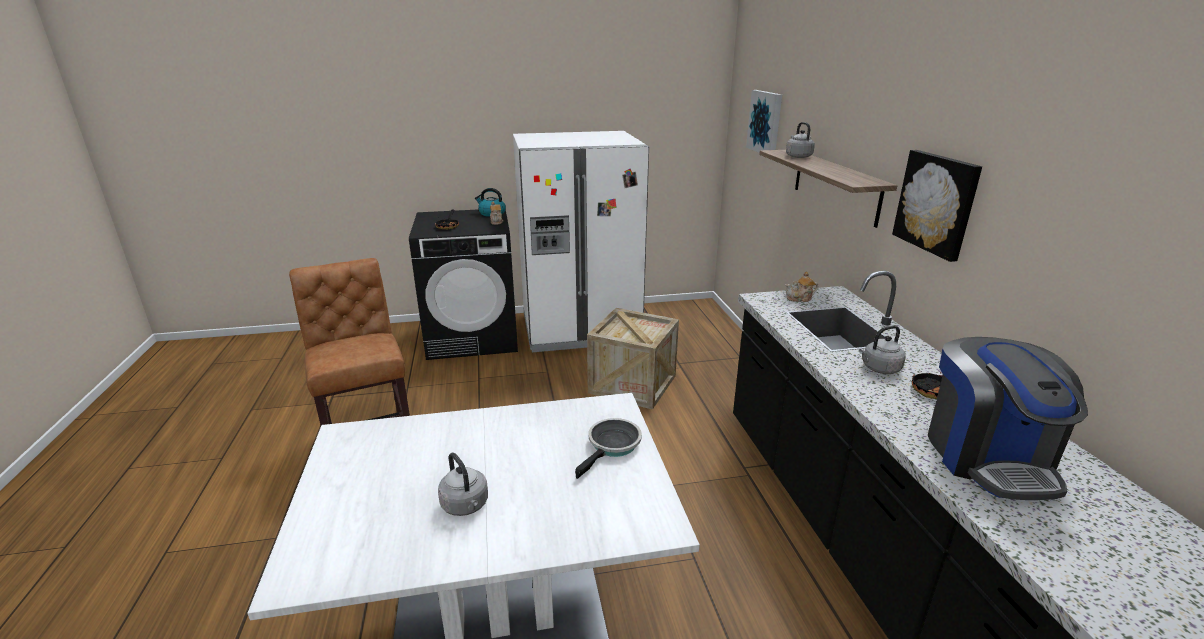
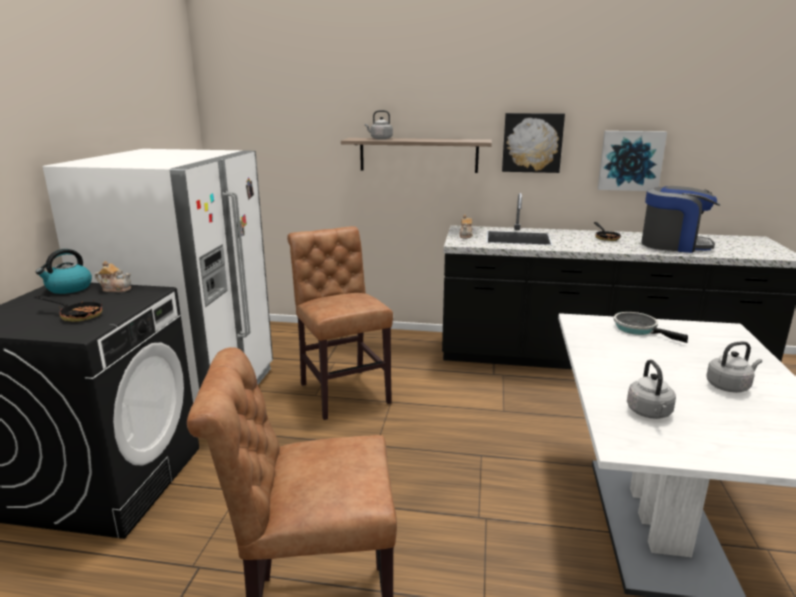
camera: 70 degrees left, 5 degrees down
(632, 384) = (342, 391): crate -> brown chair
(765, 122) = (288, 122): picture -> picture (630, 160)
(879, 369) = (579, 241): grey kettle -> grey kettle (649, 413)

